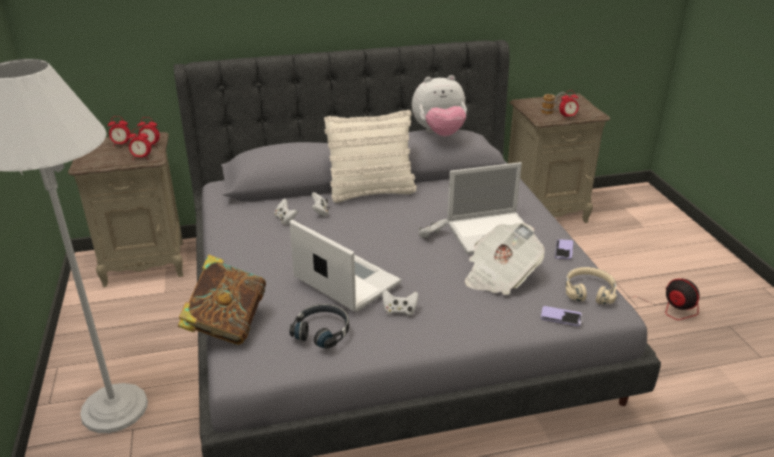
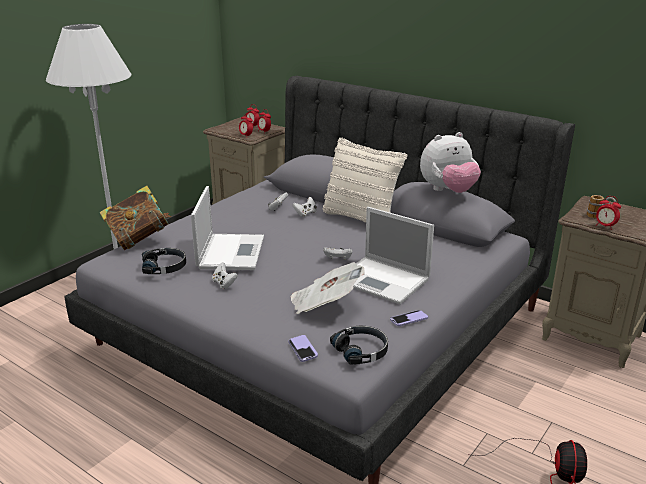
camera: 50 degrees right, 5 degrees down
(439, 134) = (448, 191): plush toy -> plush toy turned 60 degrees counterclockwise
(589, 291) = (361, 351): beige headphones -> black headphones

